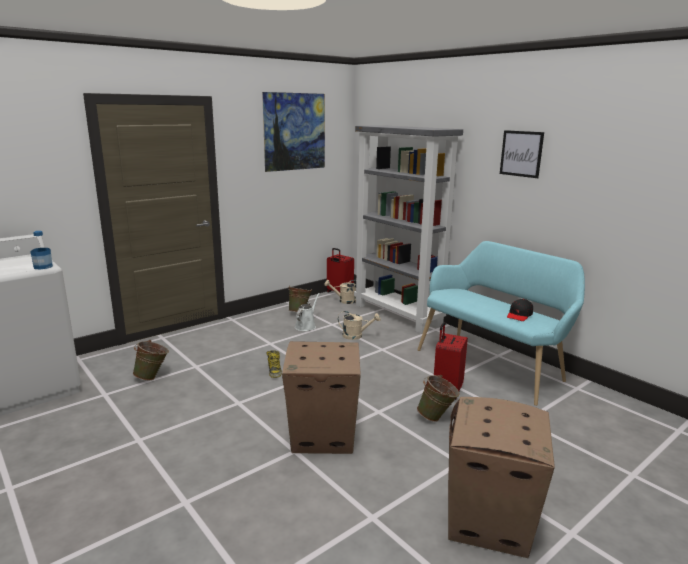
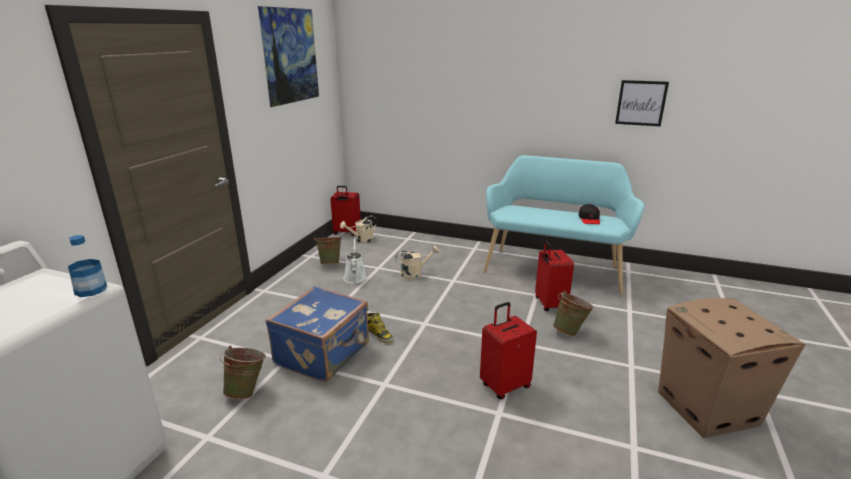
camera: 30 degrees left, 5 degrees up
(222, 371) = (324, 354): none -> blue suitcase
(323, 435) = (504, 385): cardboard box -> red suitcase
(398, 315) = (427, 242): grey bookcase -> none
(521, 153) = (555, 68): picture -> picture (641, 103)

